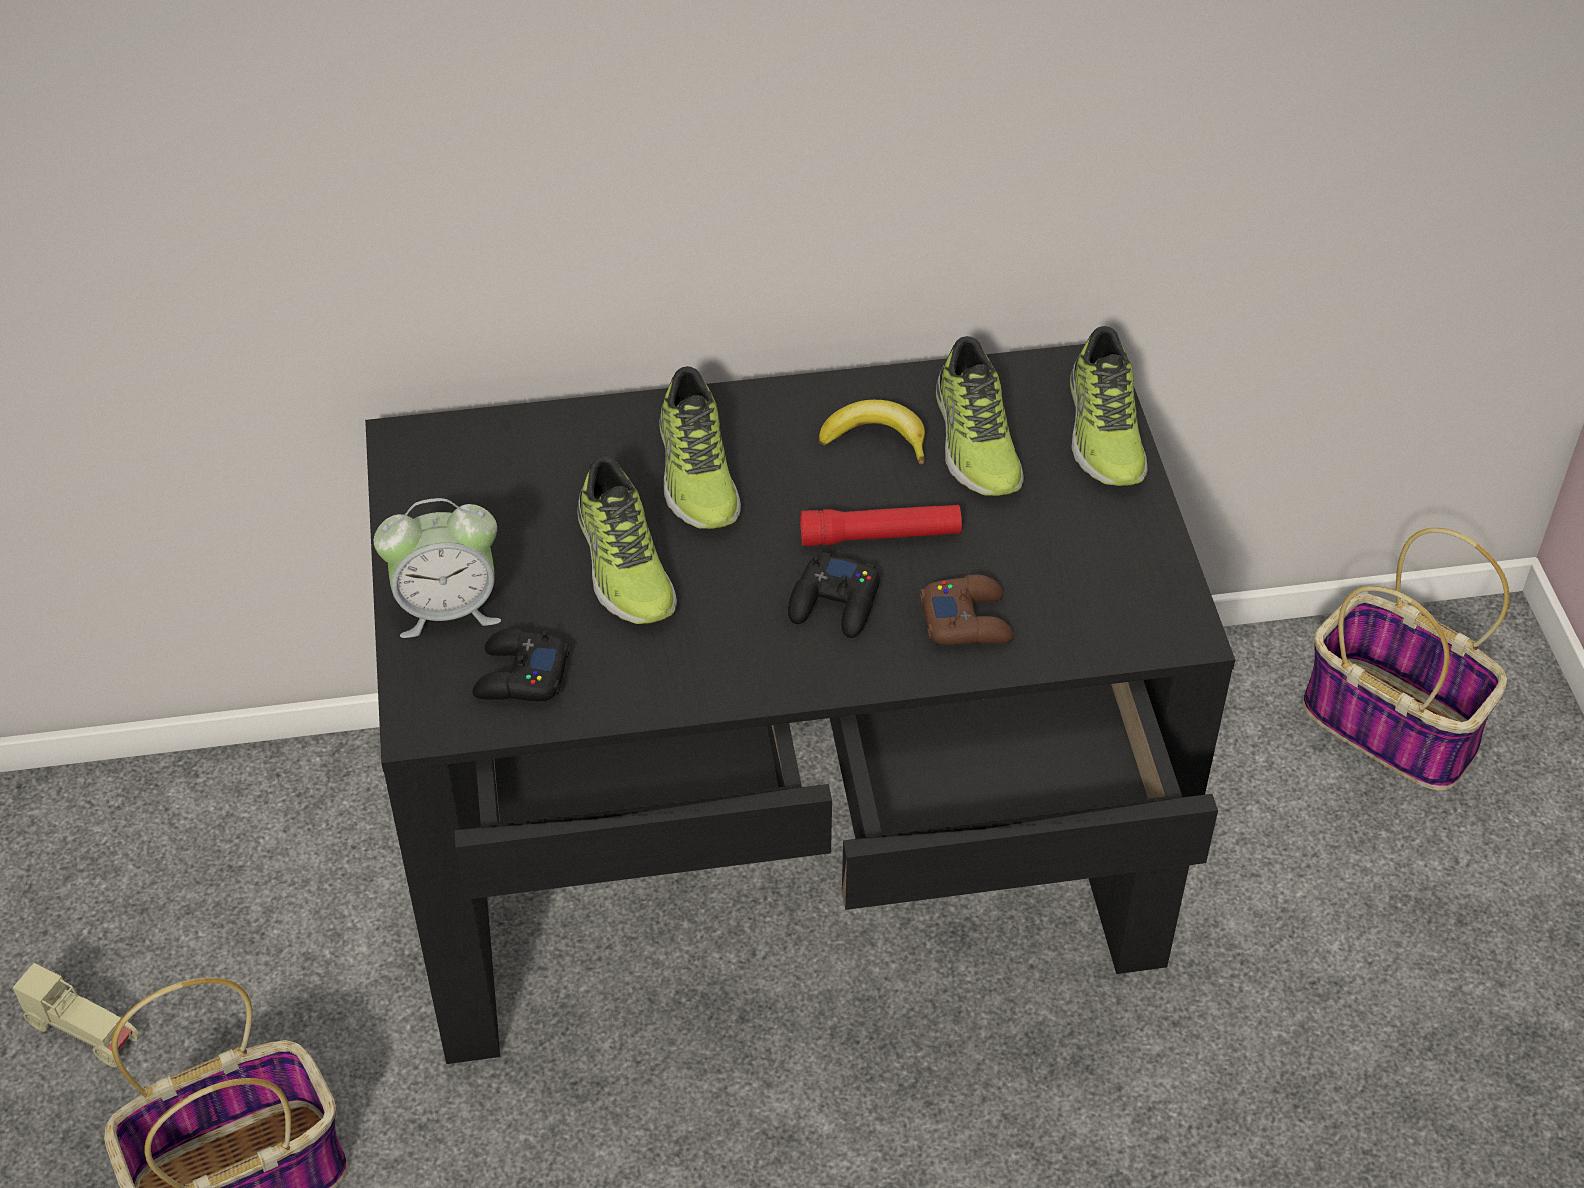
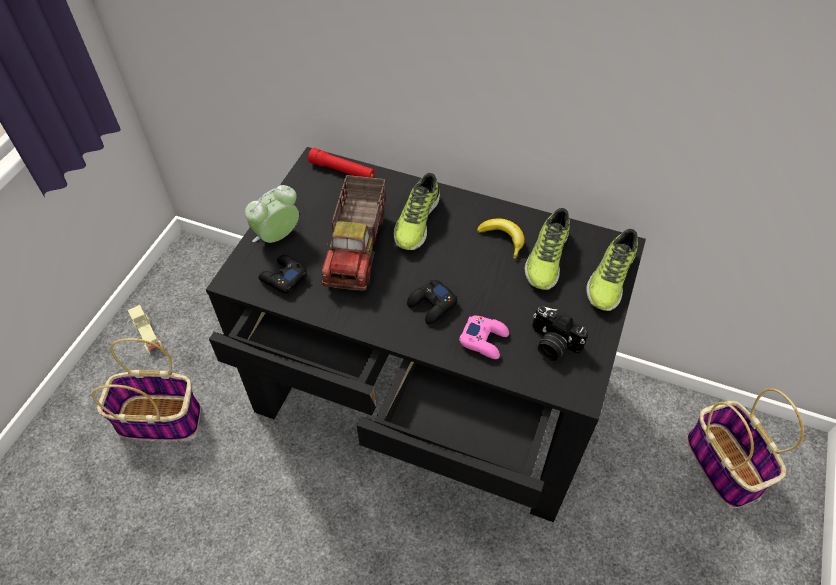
camera: 30 degrees right, 5 degrees up
(448, 609) = (278, 236): alarm clock -> alarm clock turned 120 degrees clockwise
(622, 564) = (358, 248): shoe -> toy truck
(881, 536) = (474, 283): red flashlight -> red flashlight (342, 170)
(967, 620) = (484, 340): brown game controller -> pink game controller
(1084, 577) = (552, 344): none -> camera

